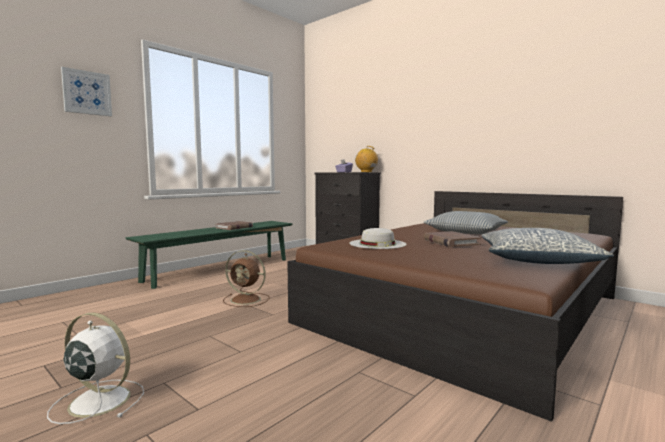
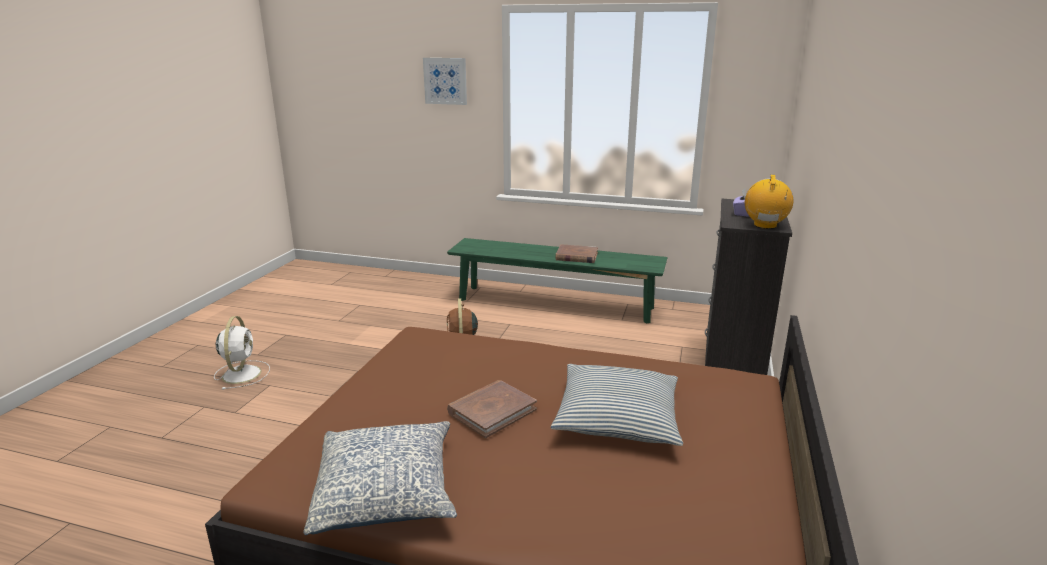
camera: 65 degrees right, 15 degrees up
(377, 244) = (444, 363): white hat -> none

